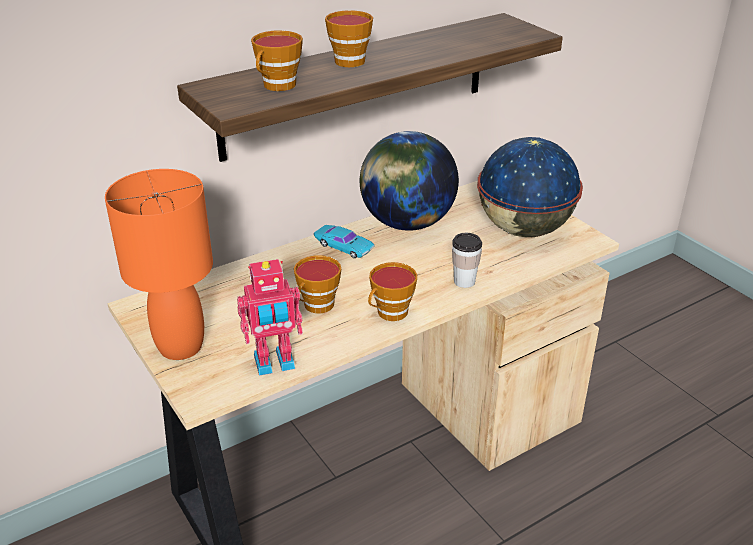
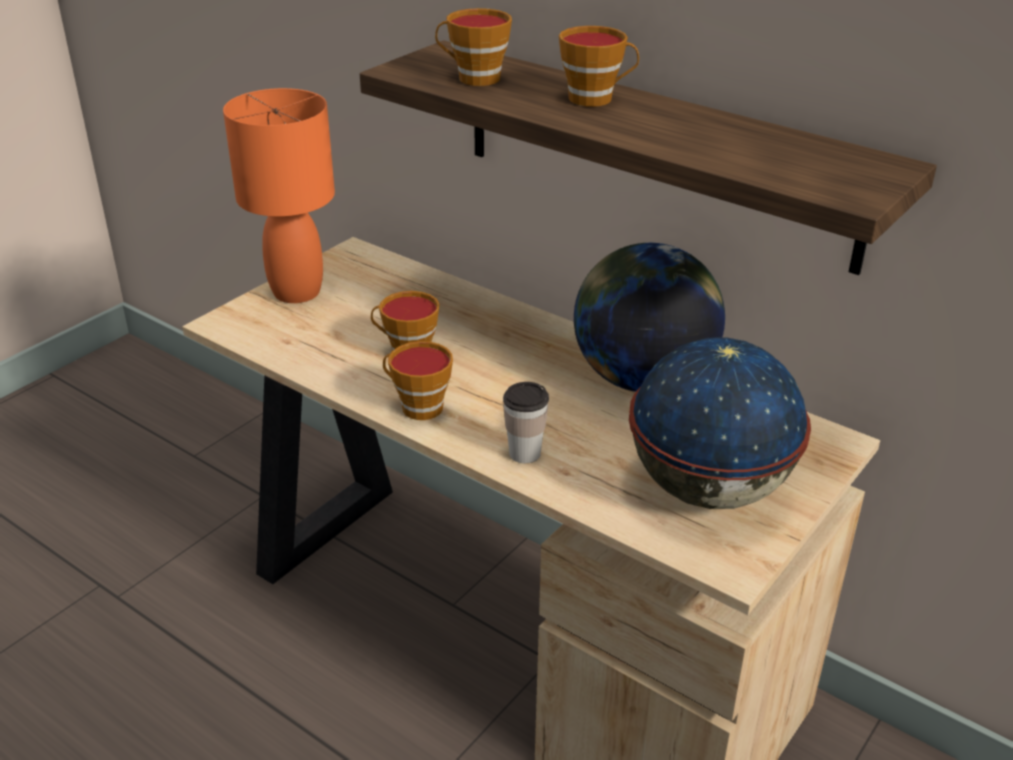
camera: 70 degrees right, 0 degrees up
(275, 364) = (288, 351): toy robot -> none
(344, 246) = (548, 343): turquoise toy car -> none

